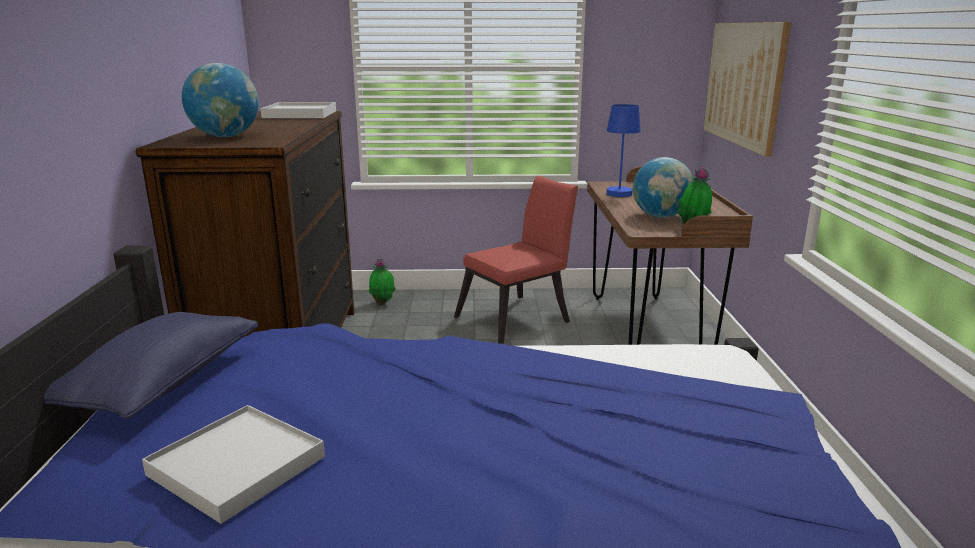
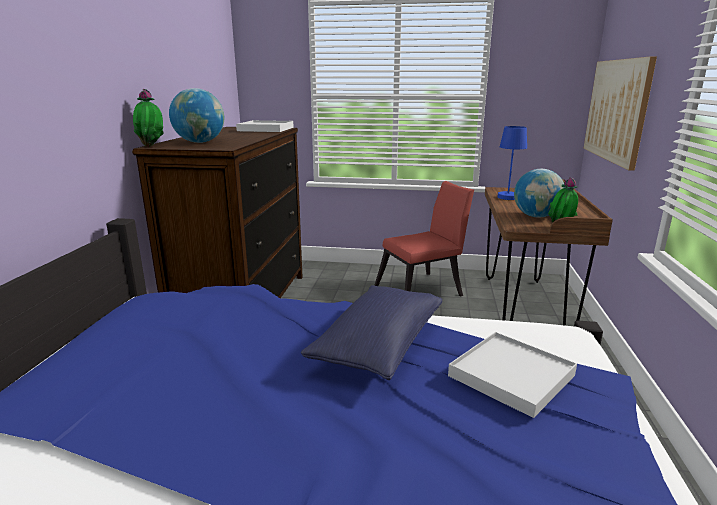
camera: 10 degrees right, 0 degrees up
(161, 384) = (124, 320): blue pillow -> blue pillow (378, 345)
(236, 466) = (148, 390): white tray -> white tray (511, 375)
(383, 303) = (324, 271): potted plant -> potted plant (152, 146)

